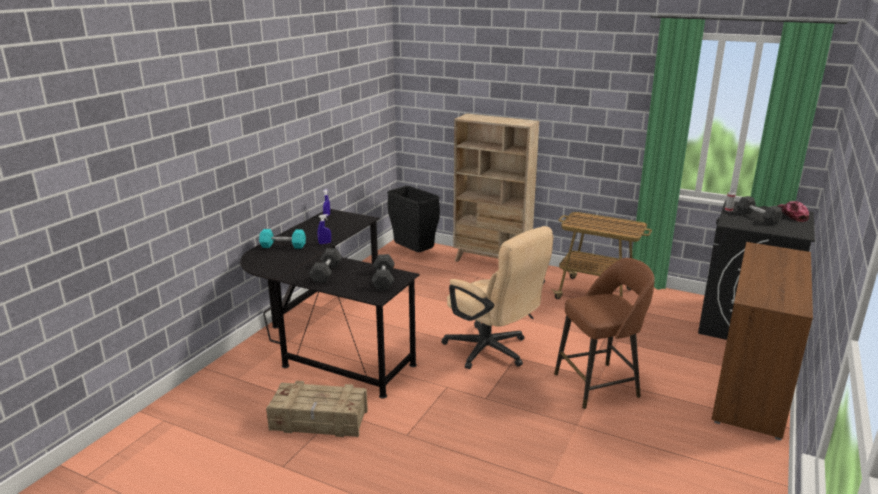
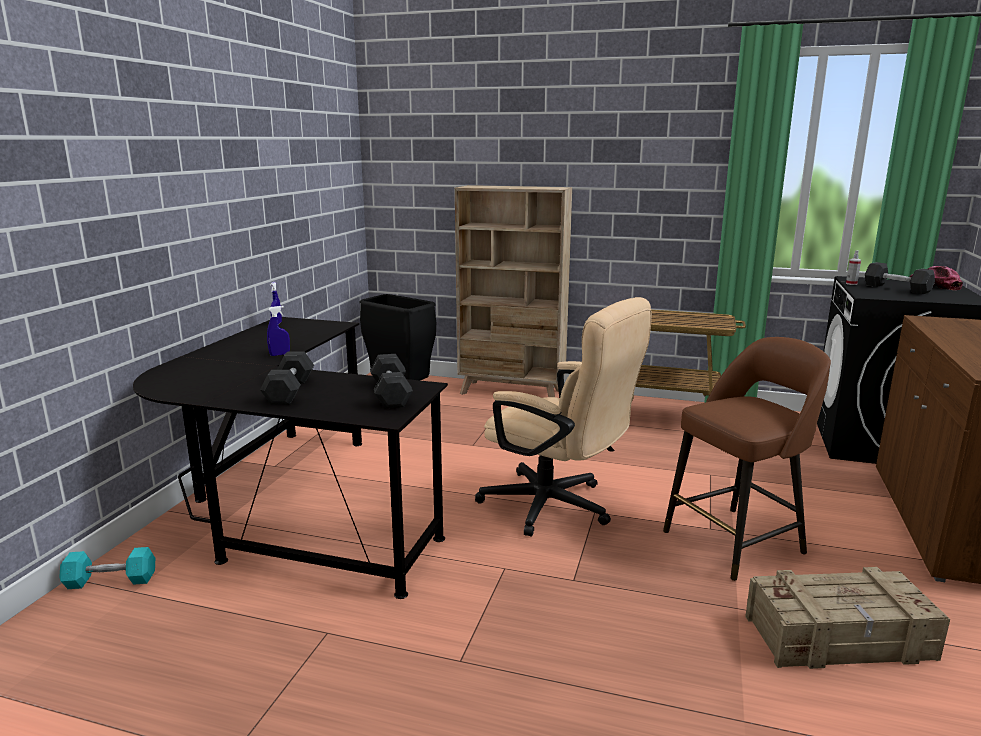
camera: 10 degrees left, 5 degrees down
(283, 246) = (209, 361): turquoise dumbbell -> turquoise dumbbell (111, 581)
(319, 420) = (293, 652): crate -> crate (840, 638)

